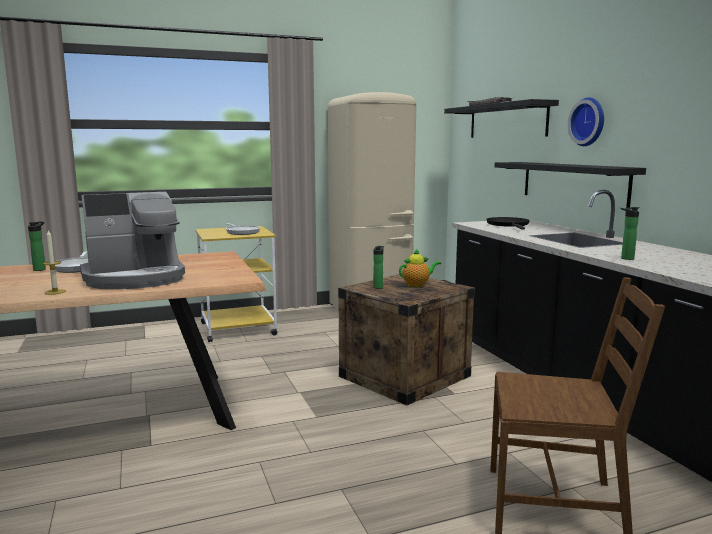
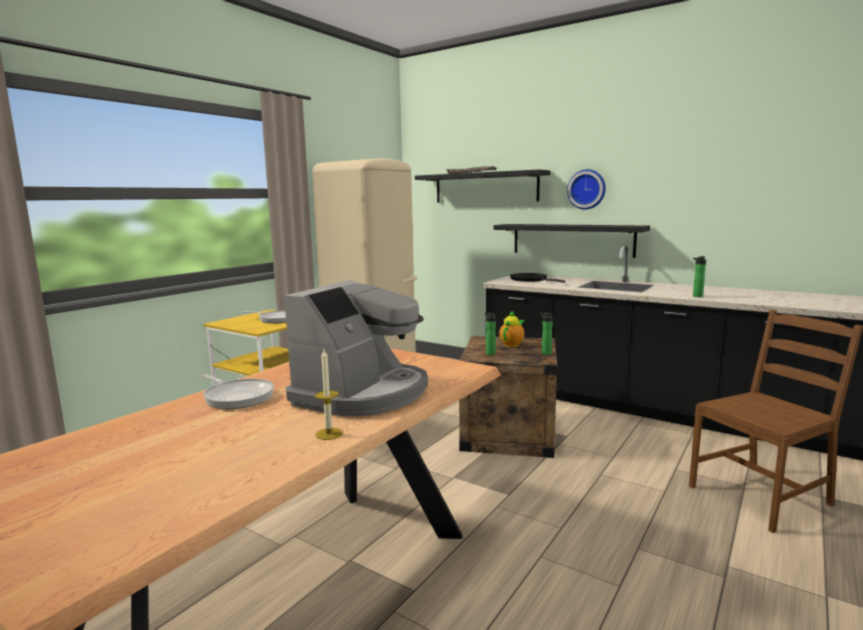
camera: 35 degrees left, 0 degrees up
(41, 269) = (191, 412): bottle -> bottle (545, 353)

